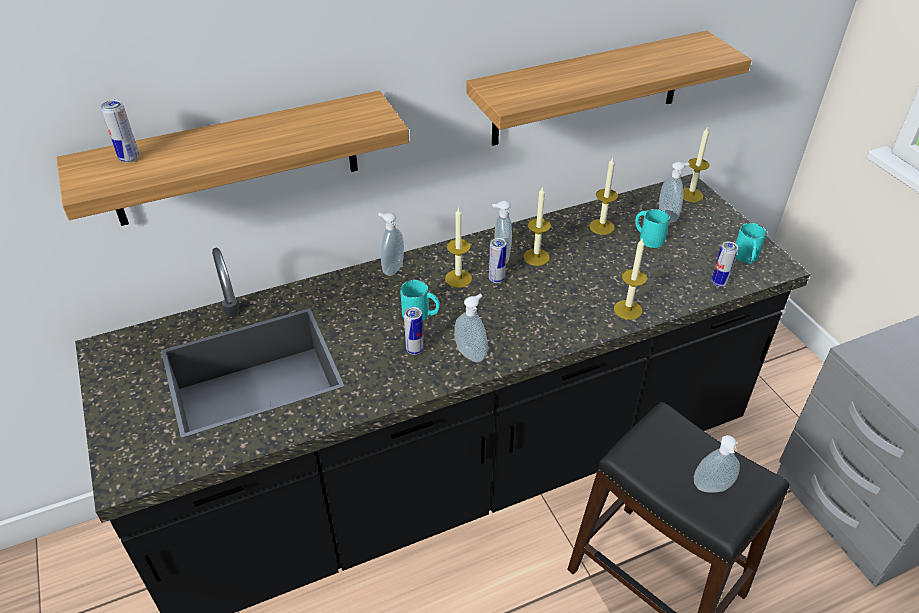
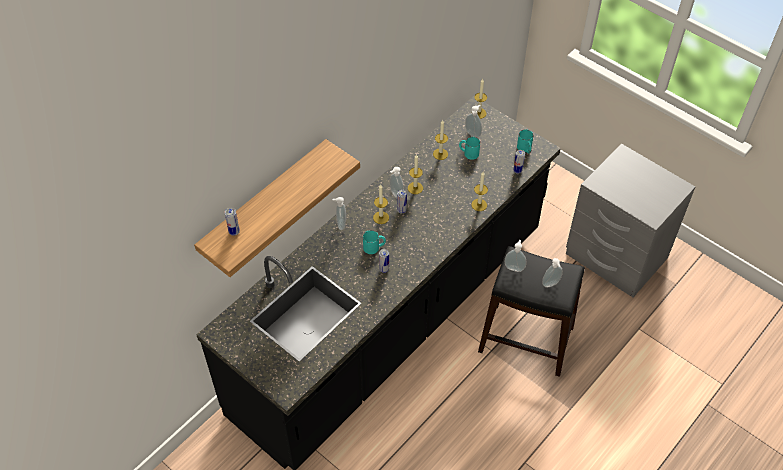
camera: 25 degrees left, 10 degrees up
(472, 354) = (414, 260): soap dispenser -> soap dispenser (514, 267)
(588, 89) = (417, 84): shelf -> none

